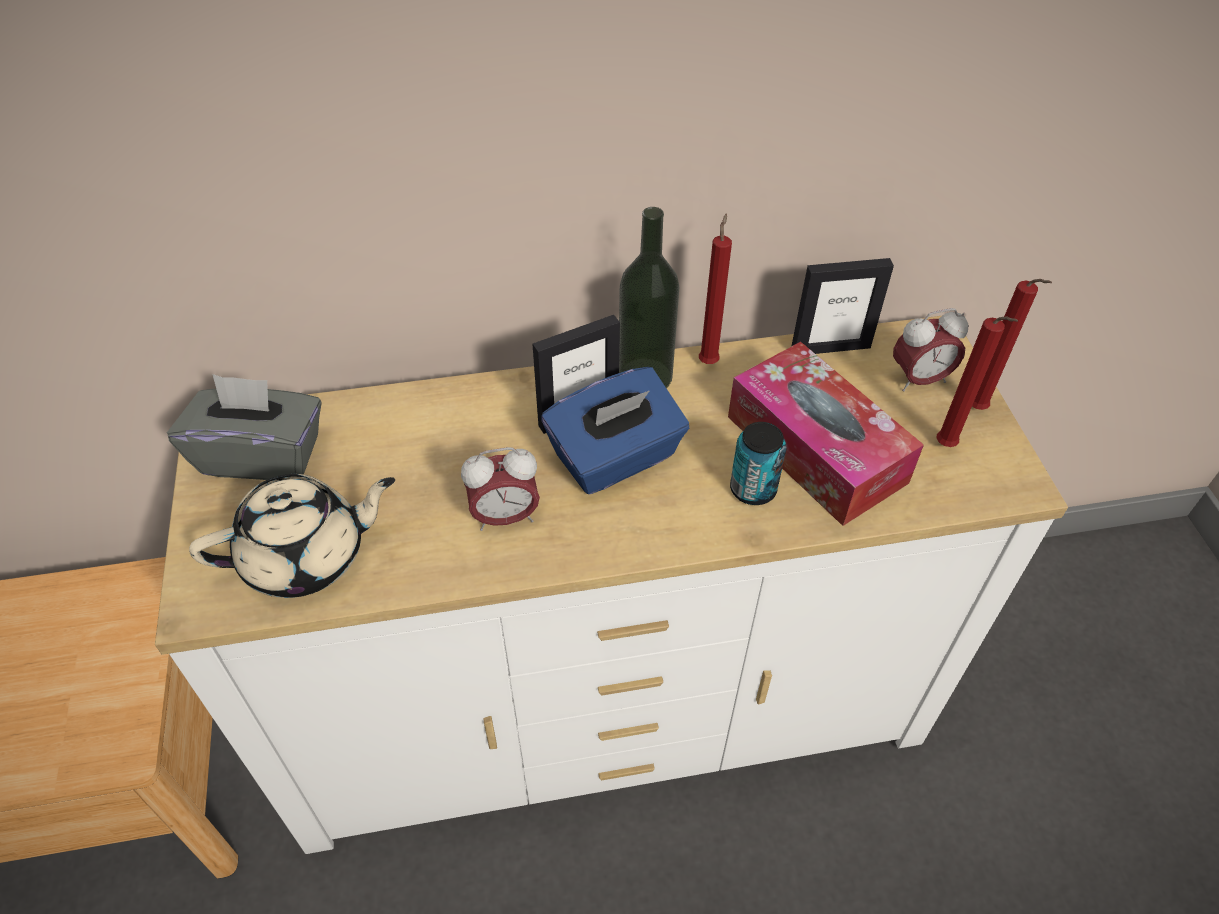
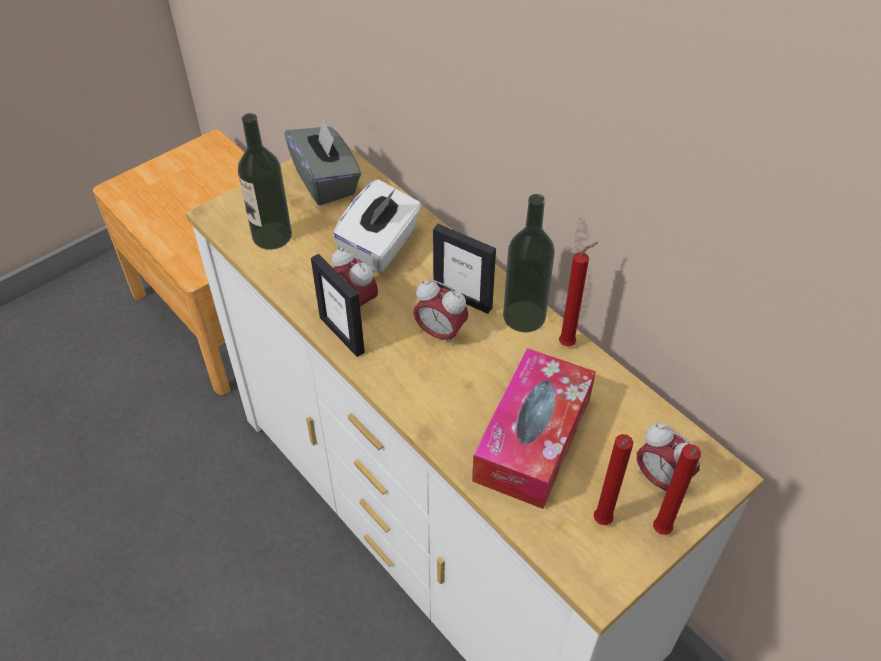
camera: 60 degrees right, 0 degrees up
(307, 556) = (272, 236): beige teapot -> bottle
(431, 451) = (380, 246): none -> white tissue box
(616, 458) = (440, 333): blue tissue box -> alarm clock
(753, 489) = (467, 417): can -> none
(830, 347) = (646, 409): picture frame -> picture frame (342, 334)

